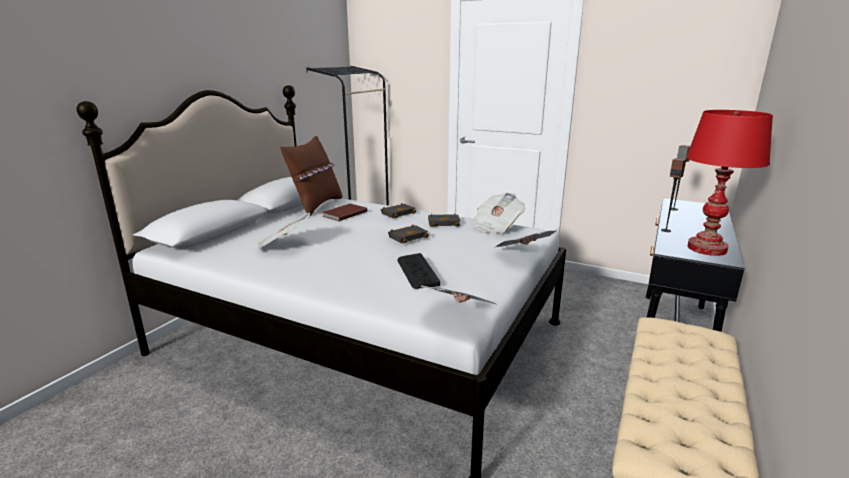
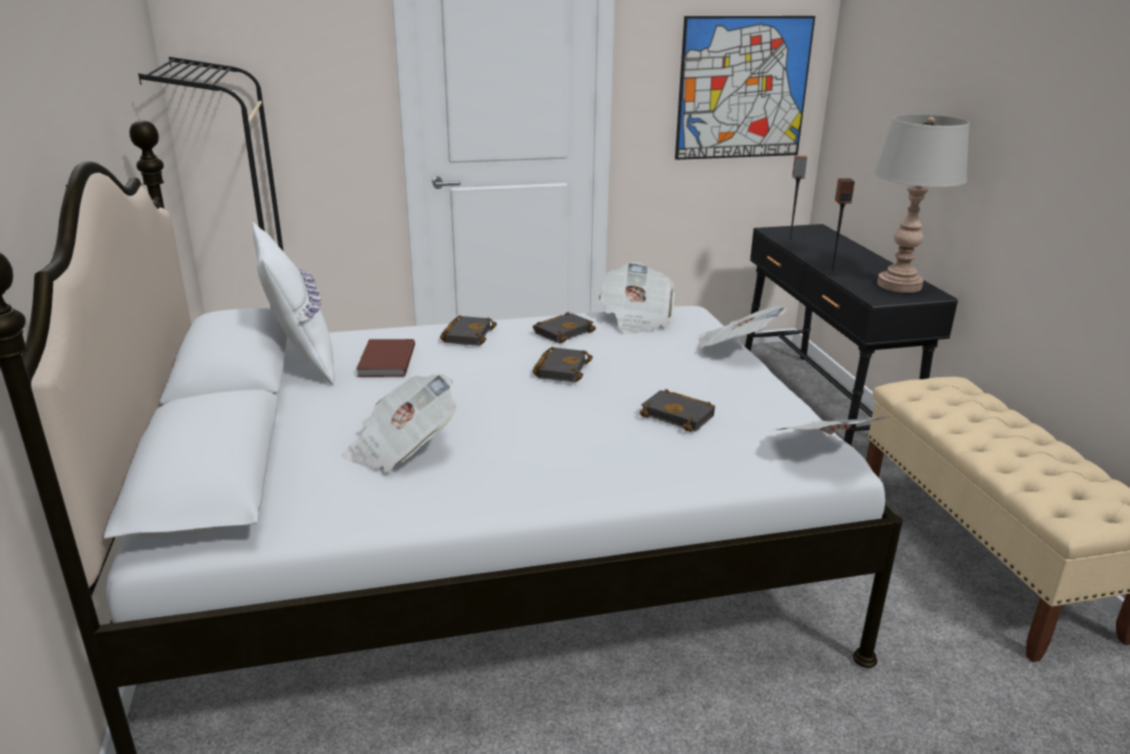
camera: 40 degrees left, 5 degrees up
(316, 206) = (301, 361): brown pillow -> white pillow
(417, 271) = (680, 415): keyboard -> black book
(675, 98) = (743, 88): none -> picture
(706, 249) = (899, 285): red table lamp -> grey table lamp

